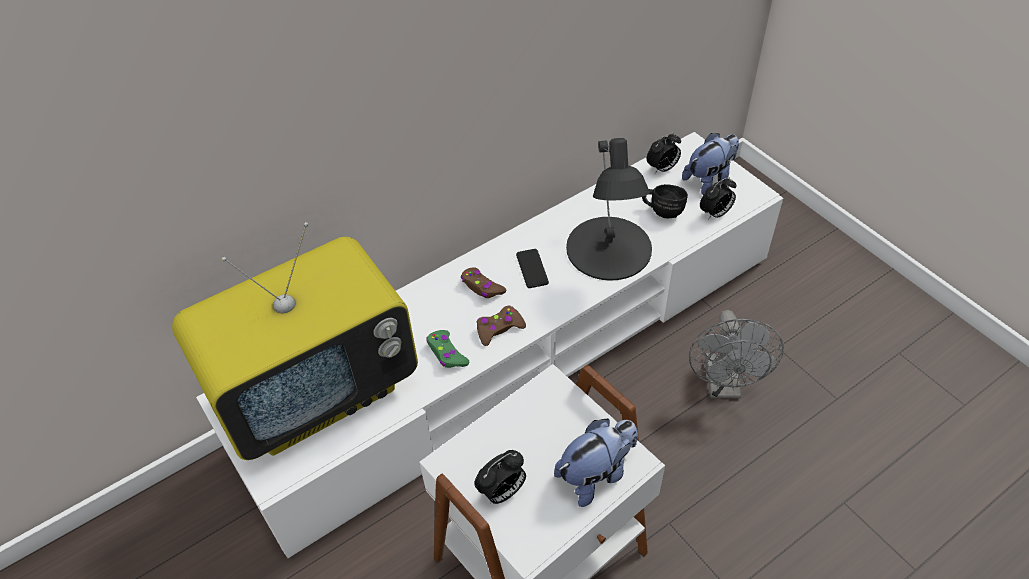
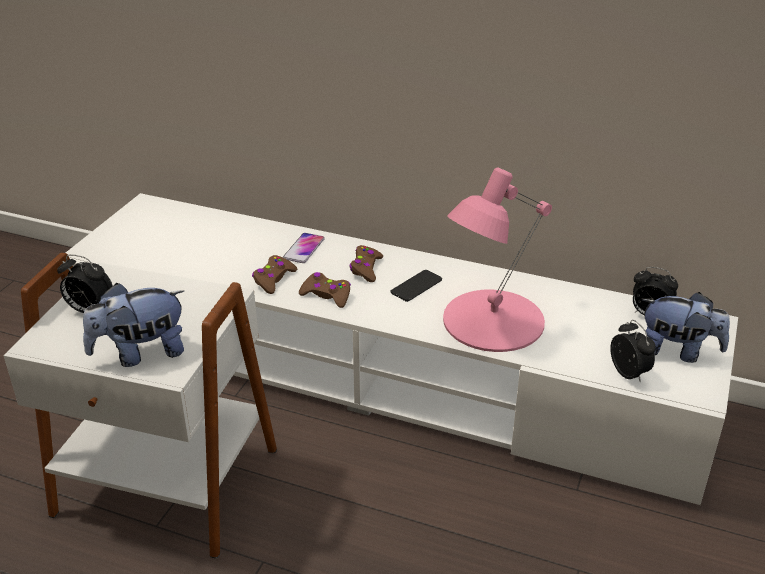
camera: 55 degrees right, 15 degrees down
(318, 391) = (184, 237): television -> none
(417, 313) = (304, 249): none -> phone
(447, 353) = (273, 279): green game controller -> brown game controller
(596, 474) = (141, 353): plush toy -> plush toy turned 135 degrees clockwise
(608, 249) = (491, 320): black table lamp -> pink table lamp
(662, 210) = (588, 336): black mug -> none
(715, 214) = (629, 373): alarm clock -> alarm clock turned 135 degrees counterclockwise
(724, 385) = (477, 541): grey fan -> none

